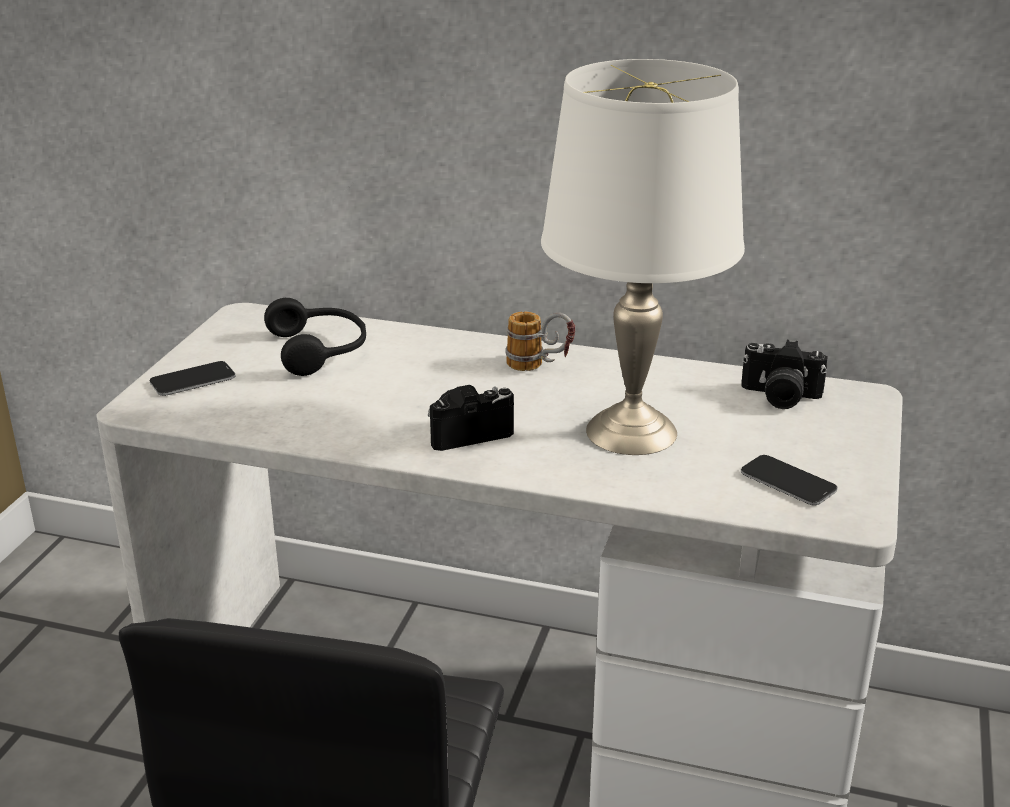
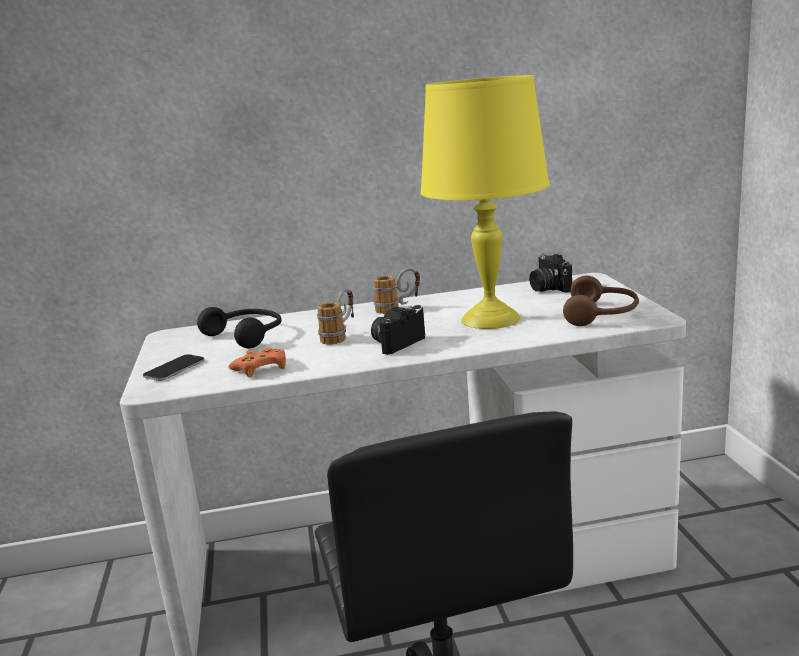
camera: 25 degrees left, 10 degrees down
(278, 417) = (261, 368): none -> orange game controller
(419, 392) = (340, 336): none -> mug
(633, 431) = (491, 318): white table lamp -> yellow table lamp
(779, 397) = (548, 288): camera -> camera turned 75 degrees clockwise
(788, 482) = (602, 315): phone -> brown headphones

